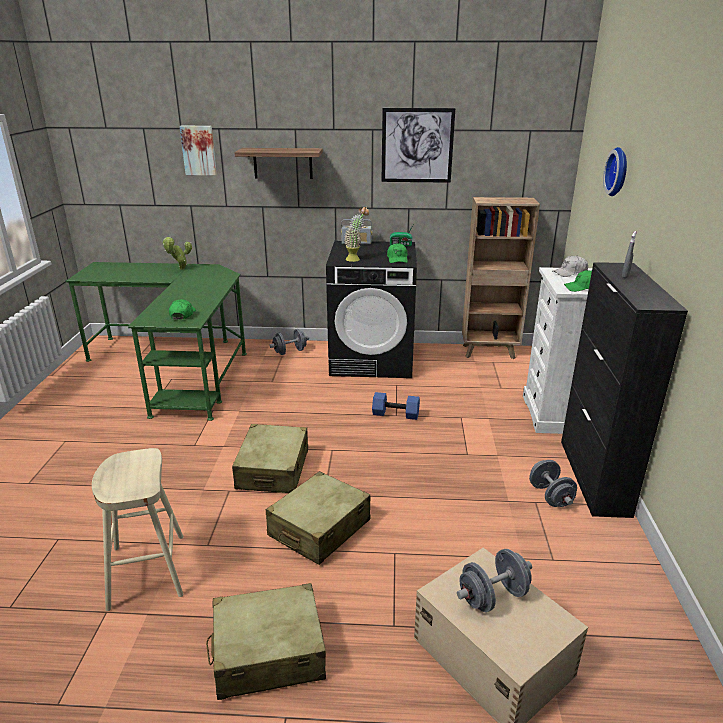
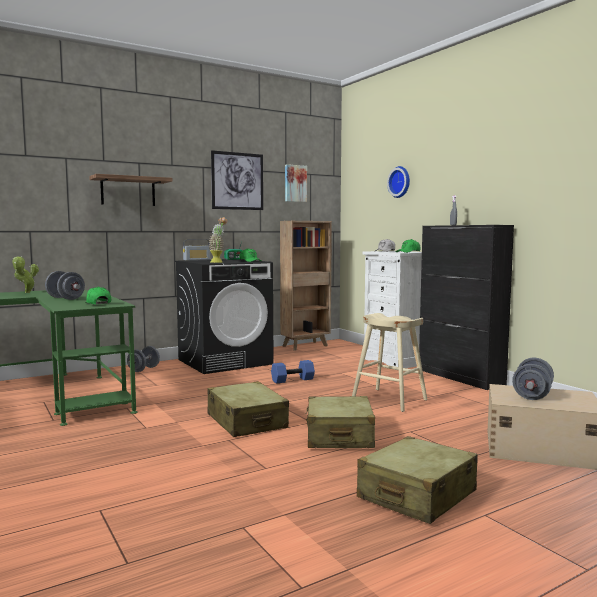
camera: 35 degrees left, 20 degrees down
(147, 571) = (237, 496): beige stool -> beige stool (389, 400)
(199, 150) = (44, 176): picture -> picture (295, 183)
(550, 496) = (452, 388): grey dumbbell -> grey dumbbell (65, 298)

